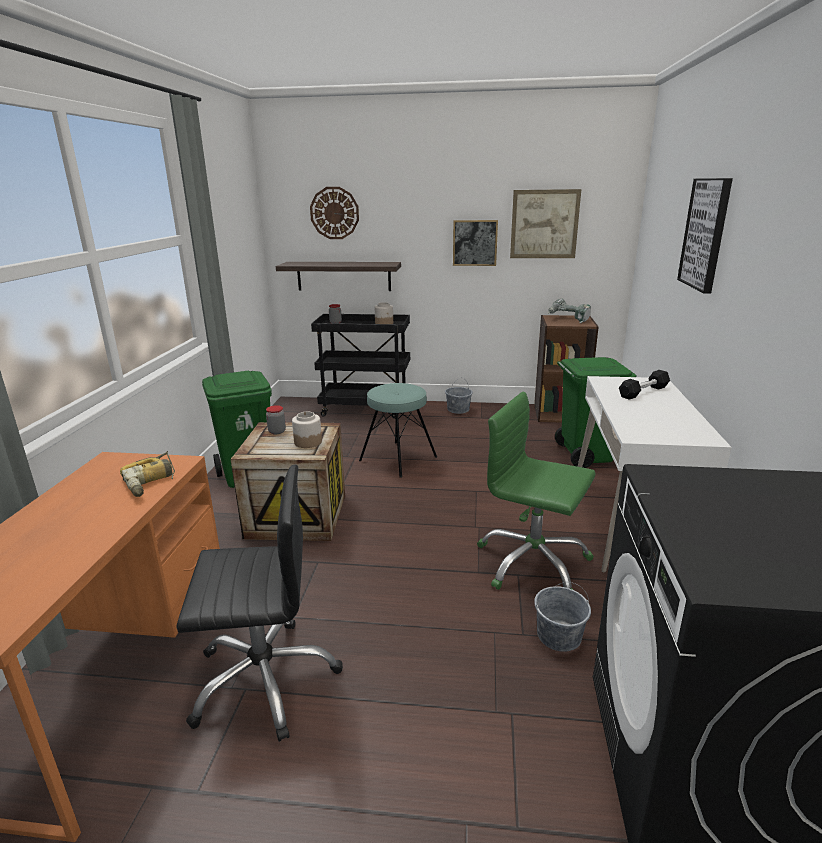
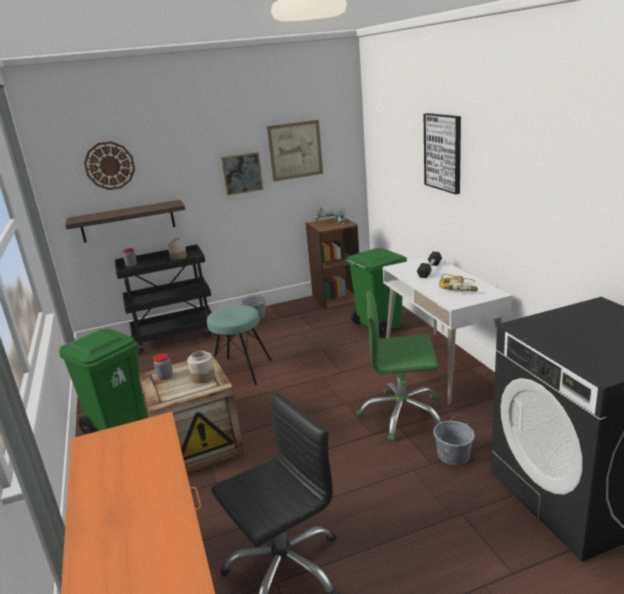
camera: 25 degrees left, 0 degrees up
(152, 481) = (155, 444): power drill -> power drill (458, 287)

